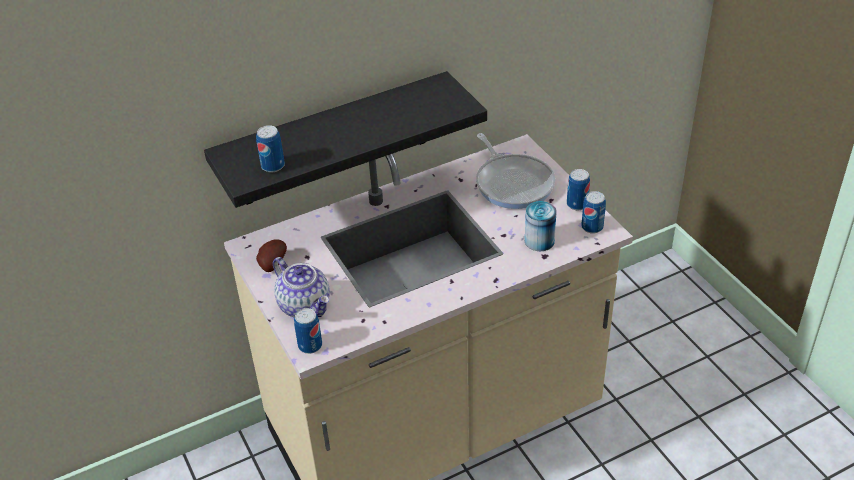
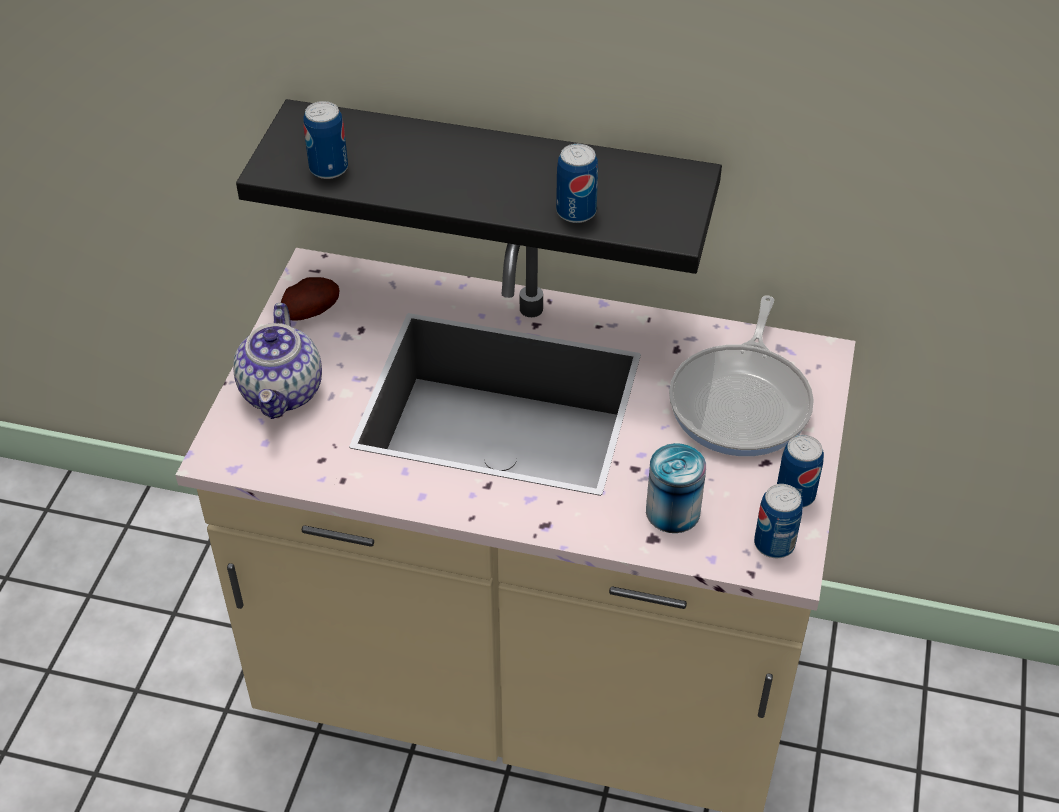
camera: 40 degrees right, 5 degrees up
(310, 346) = (226, 448): can -> can (576, 212)

